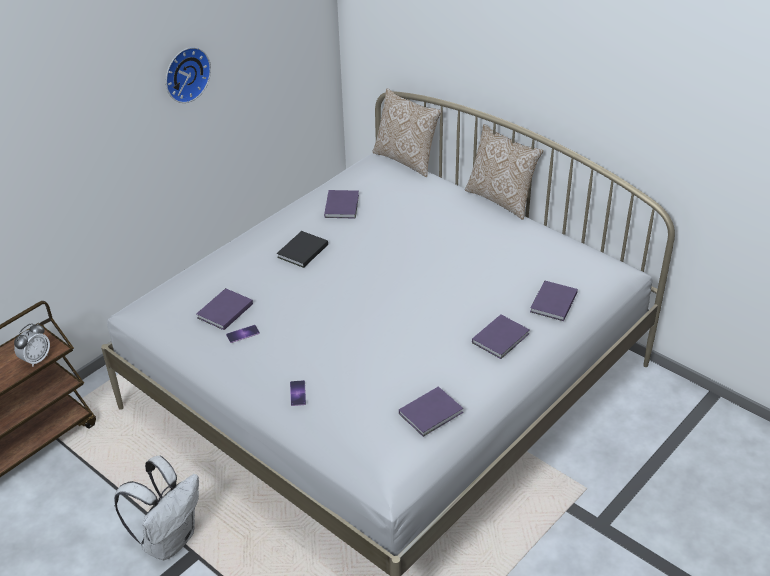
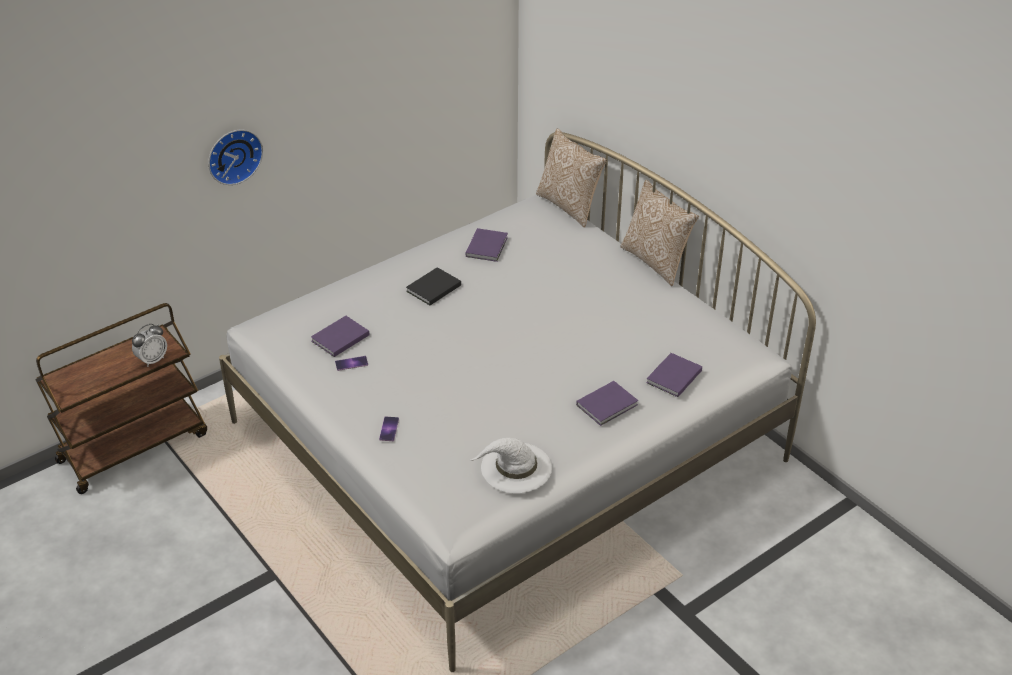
camera: 10 degrees right, 0 degrees up
(169, 539) = (252, 556): white backpack -> none
(185, 73) = (340, 93): wall clock -> wall clock (233, 155)
(432, 413) = (515, 468): purple book -> white hat

